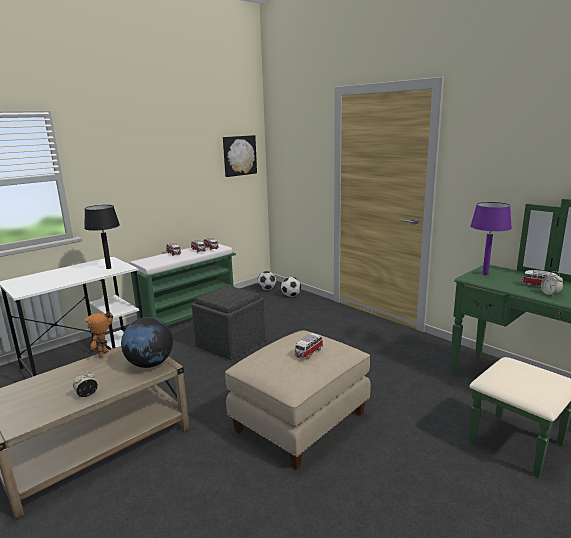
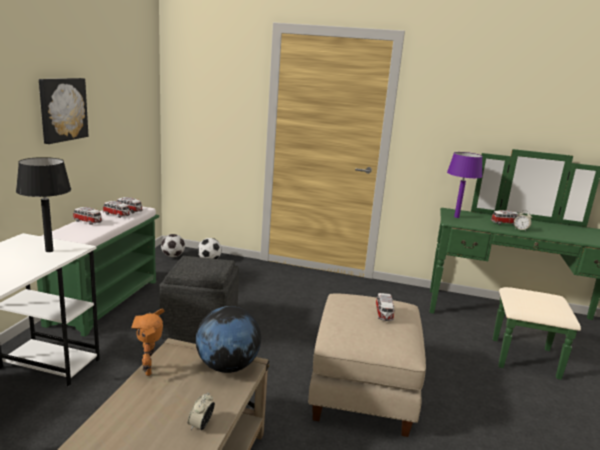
camera: 35 degrees left, 0 degrees up
(239, 155) = (138, 91): picture -> picture (62, 109)

